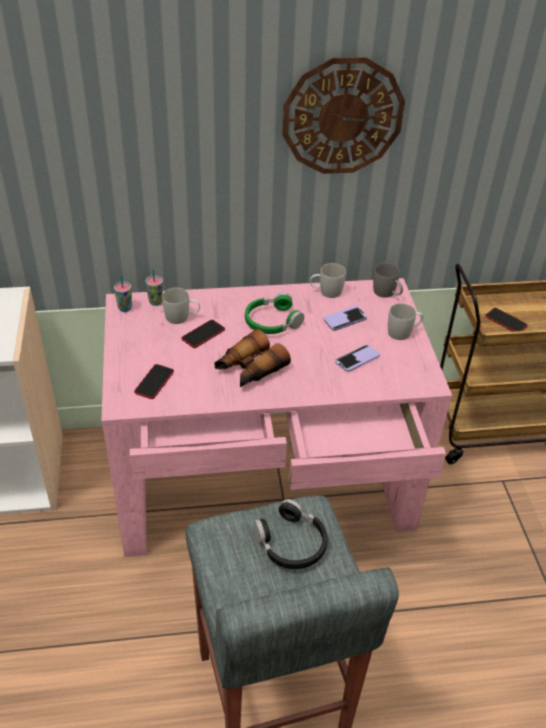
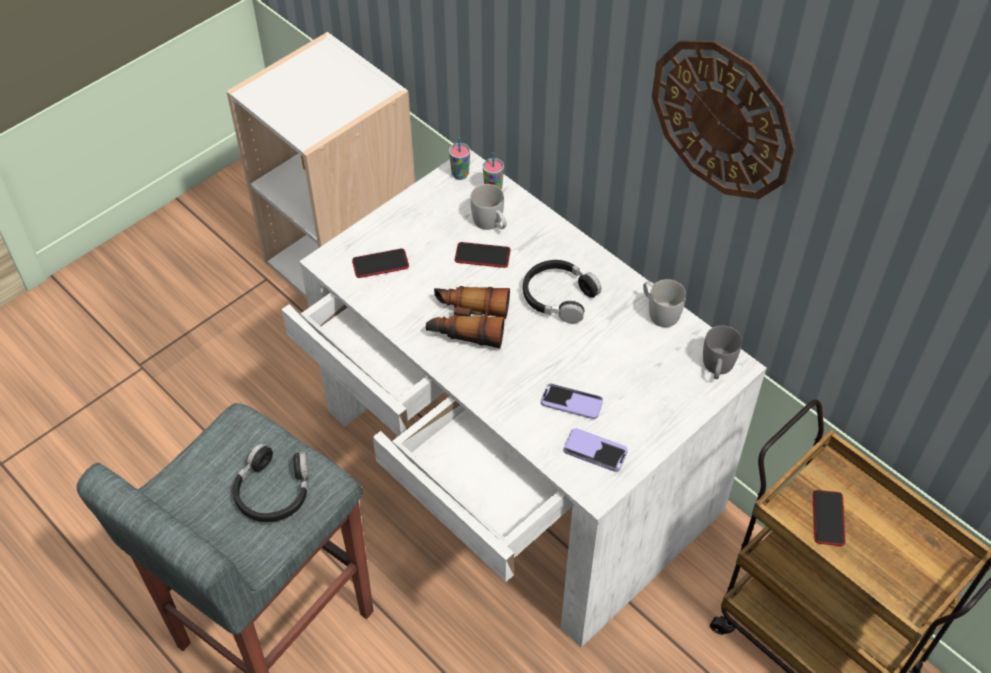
camera: 55 degrees right, 10 degrees up
(268, 491) = (507, 475): pink desk -> white desk
(272, 322) = (558, 296): green headphones -> black headphones
(345, 319) = (628, 355): phone -> phone (595, 451)
(403, 332) = (662, 420): white mug -> none

